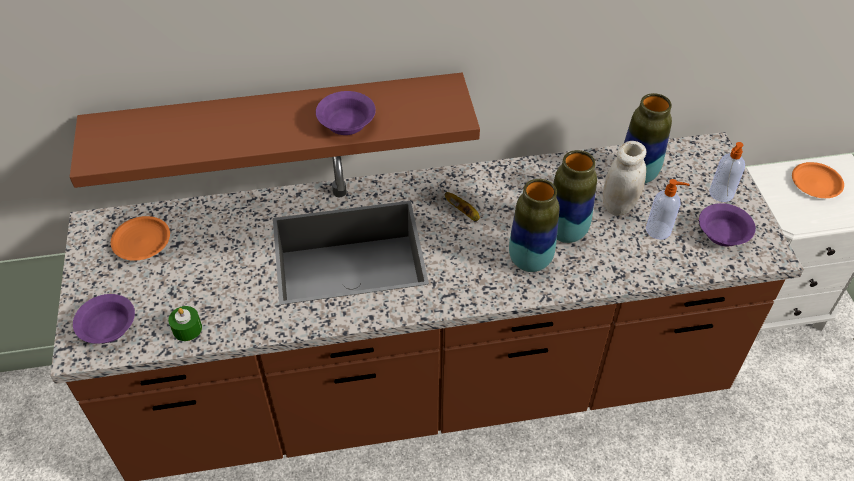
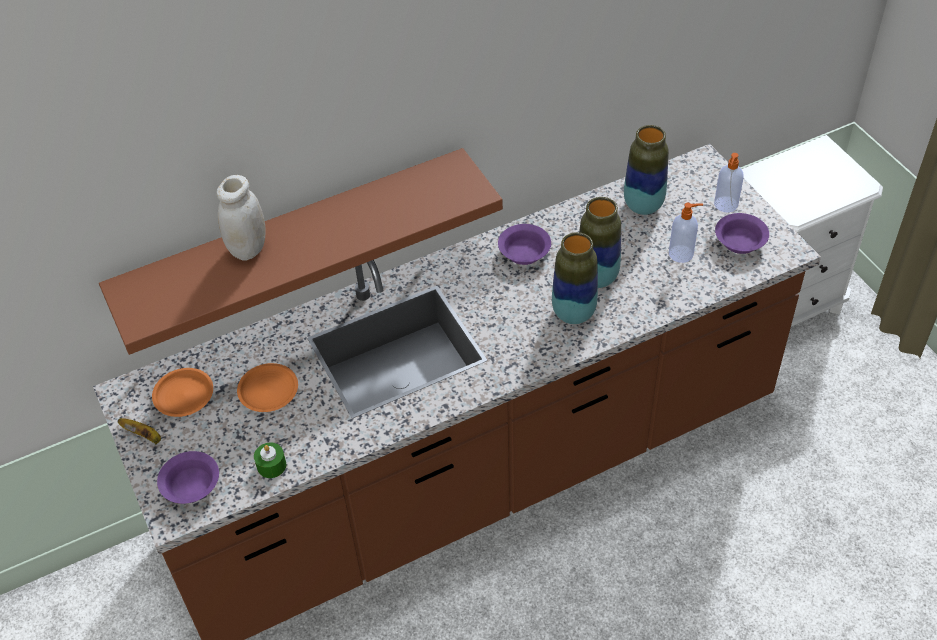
camera: 15 degrees left, 0 degrees up
(347, 124) = (375, 225): purple bowl -> purple bowl (525, 253)
(464, 213) = (493, 284): banana -> banana (144, 436)
(619, 206) = (636, 240): white jar -> white jar (248, 248)
(816, 183) = (803, 171): orange plate -> orange plate (268, 390)

